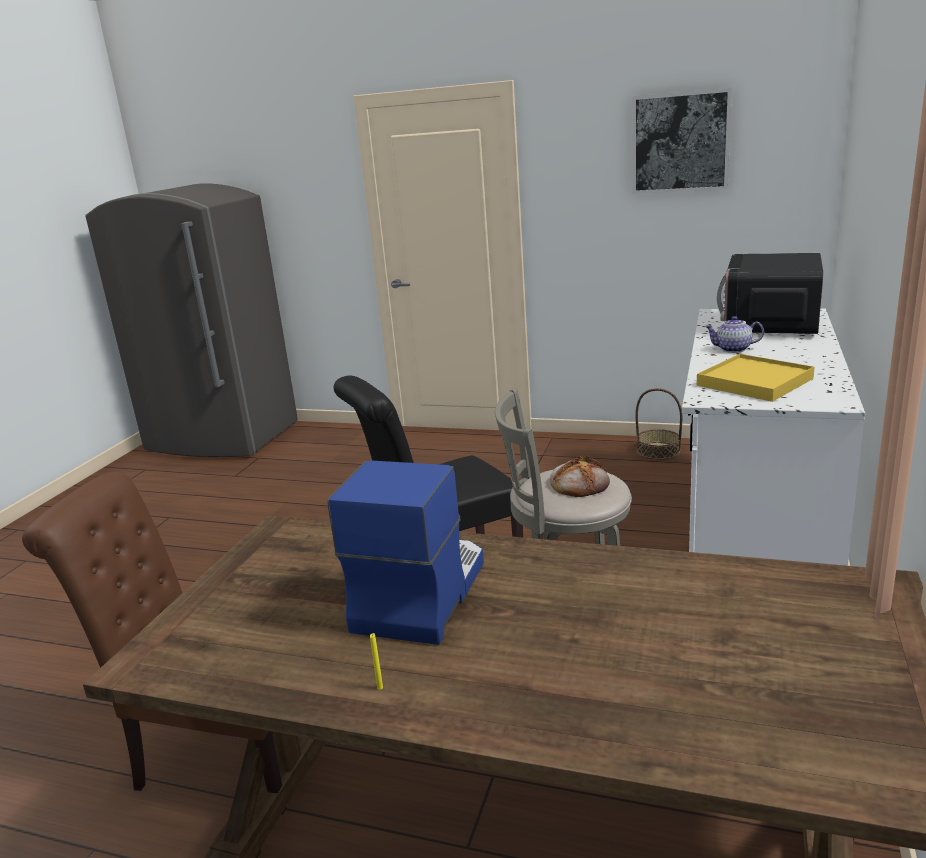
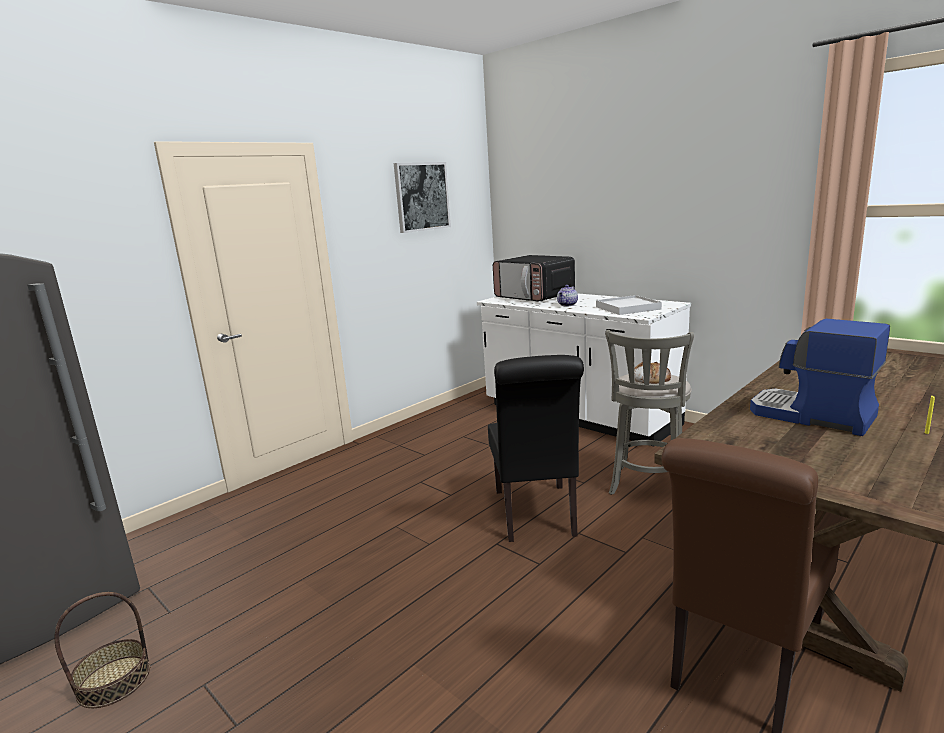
camera: 65 degrees left, 5 degrees down
(658, 451) = (450, 413): basket -> basket (114, 681)
(754, 382) = (627, 308): yellow tray -> white tray

